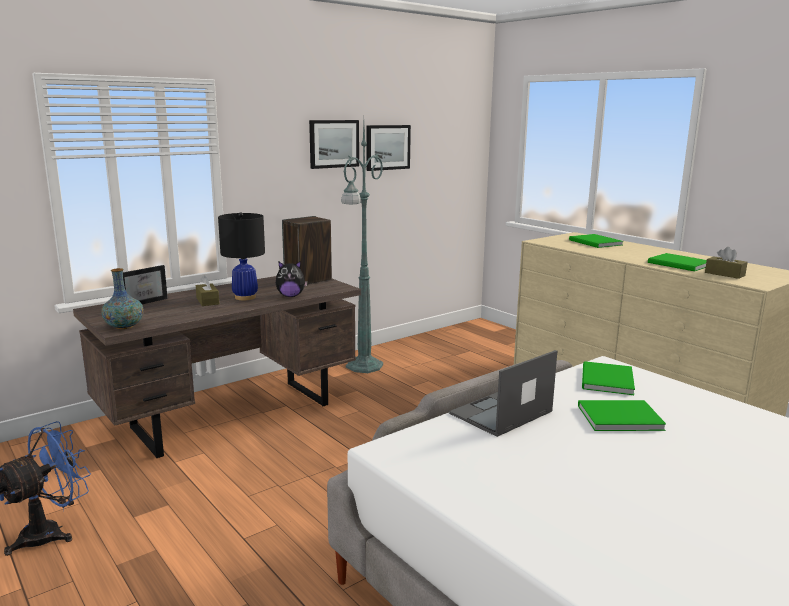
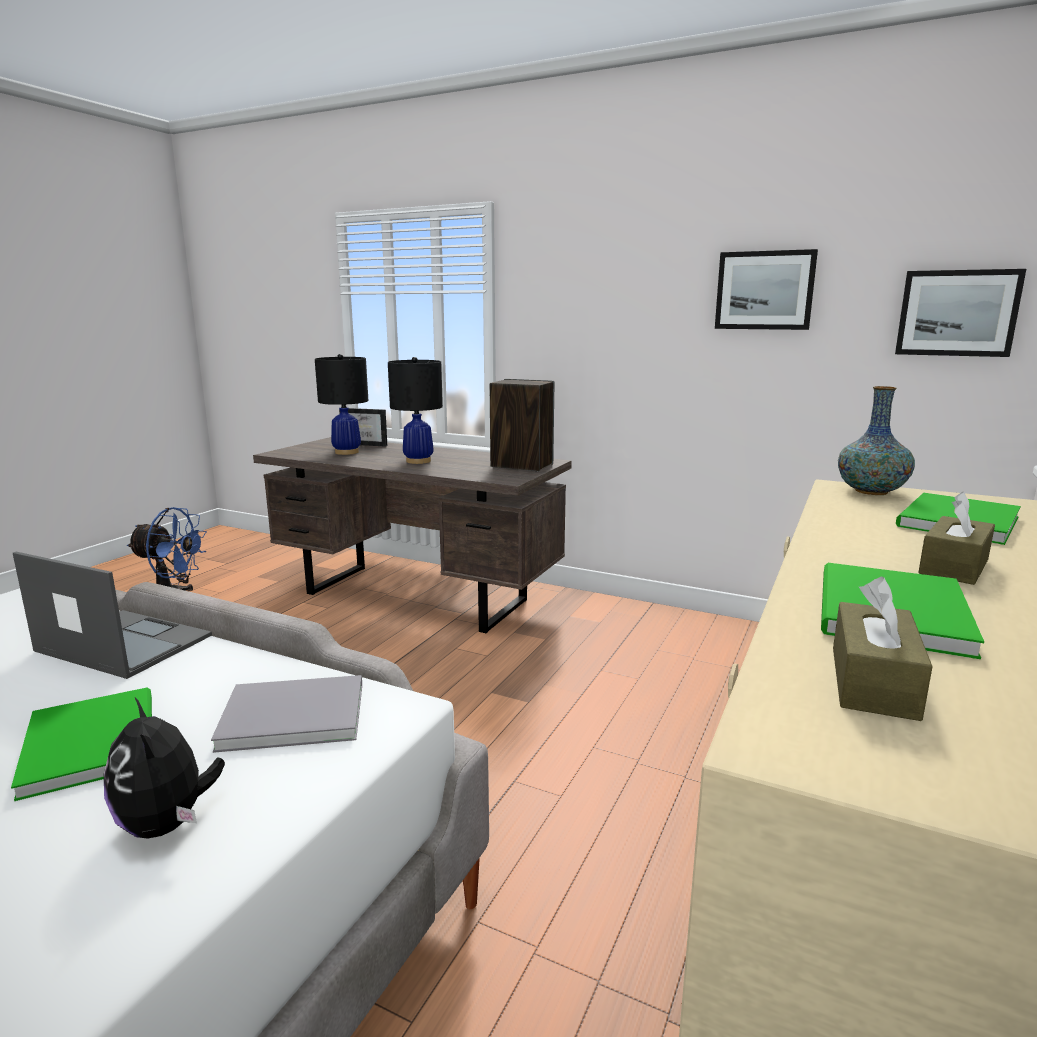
camera: 65 degrees right, 0 degrees up
(124, 326) = (287, 453): vase -> vase (871, 491)
(166, 310) = (347, 452): none -> black table lamp
(207, 301) = (390, 455): brown tissue box -> brown tissue box (953, 566)
(291, 296) = (443, 471): plush toy -> plush toy (167, 823)
(334, 143) = (657, 283): picture -> picture (957, 313)
(363, 366) = (625, 624): green floor lamp -> none
(605, 380) = (289, 714): green book -> grey book

